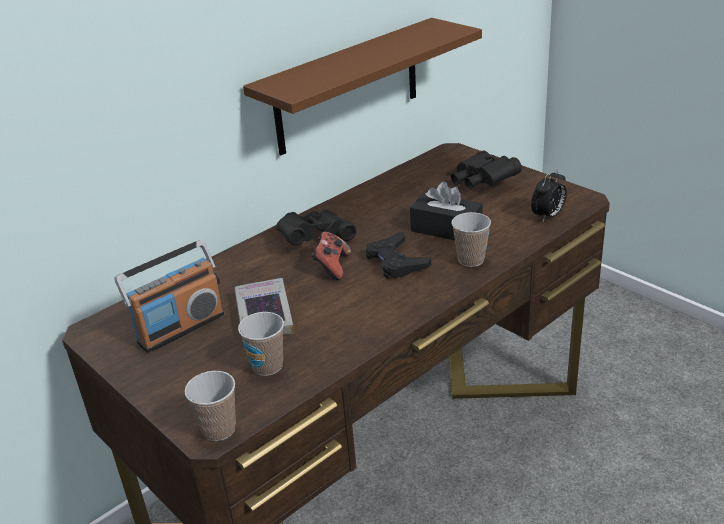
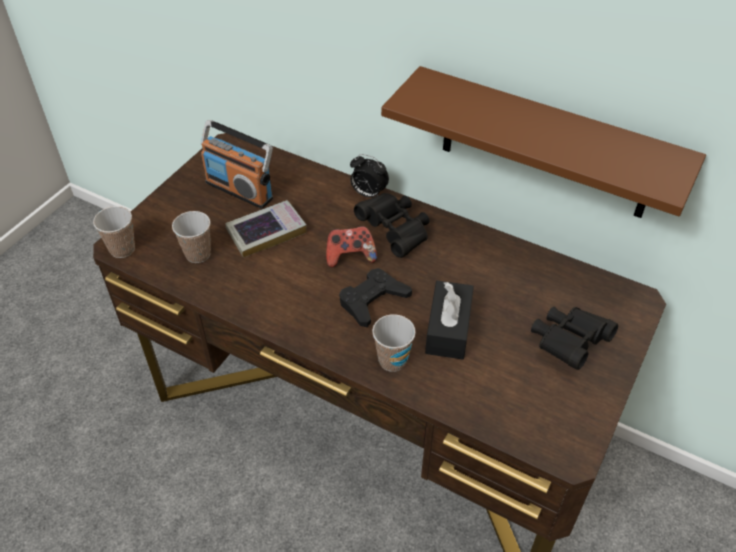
camera: 70 degrees right, 15 degrees up
(548, 216) = (510, 420): alarm clock -> alarm clock (368, 194)

